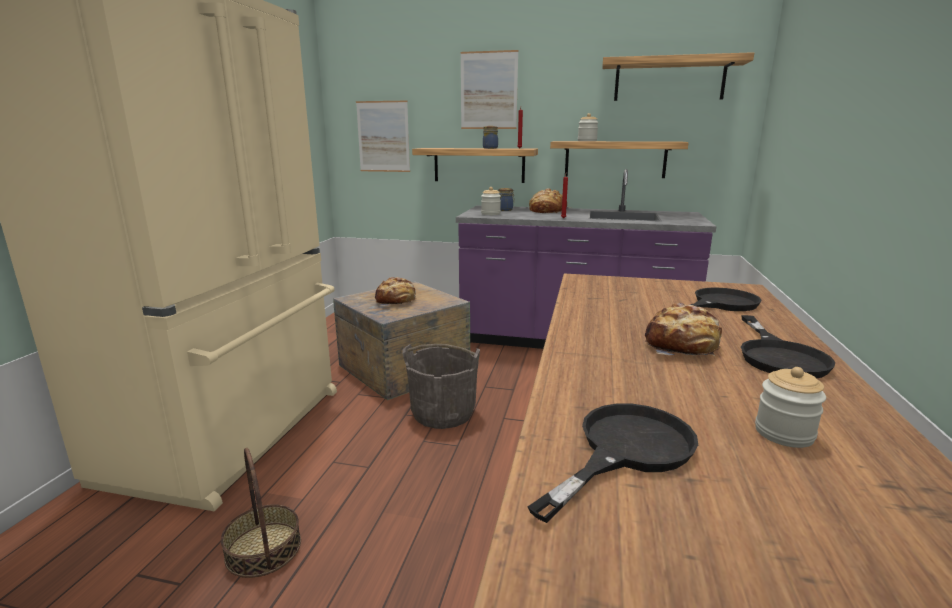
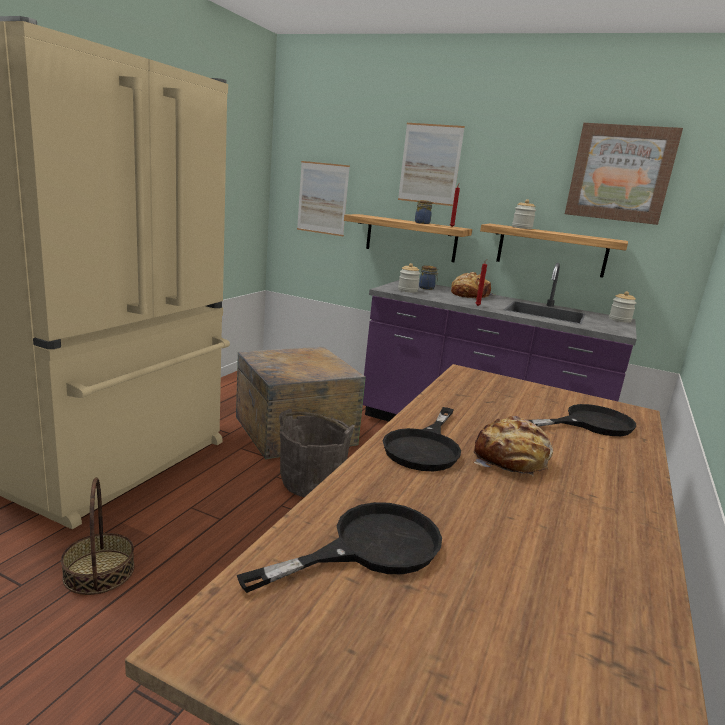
camera: 10 degrees right, 0 degrees up
(396, 301) = (294, 364): bread -> none
(669, 80) = (620, 173): shelf -> picture
(778, 355) = (605, 489): black frying pan -> black frying pan (425, 447)
(784, 433) = (538, 565): jar -> jar (619, 320)

